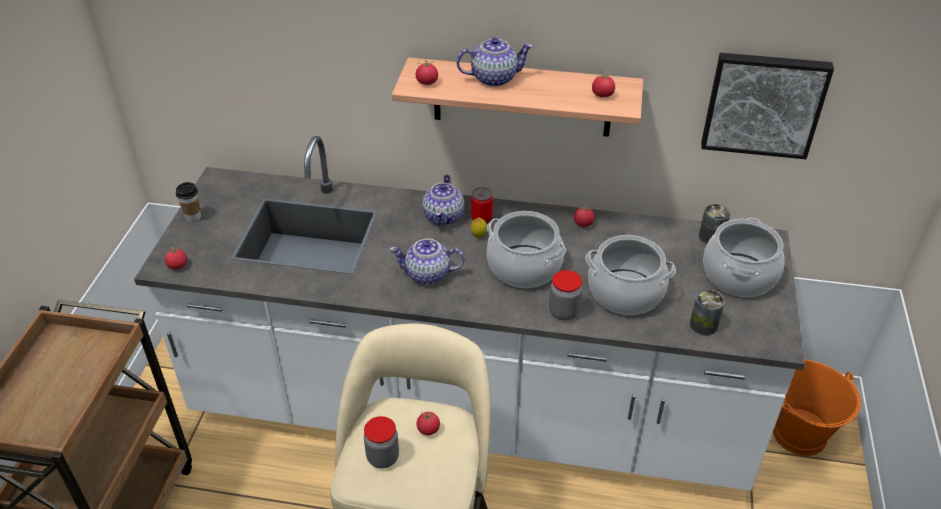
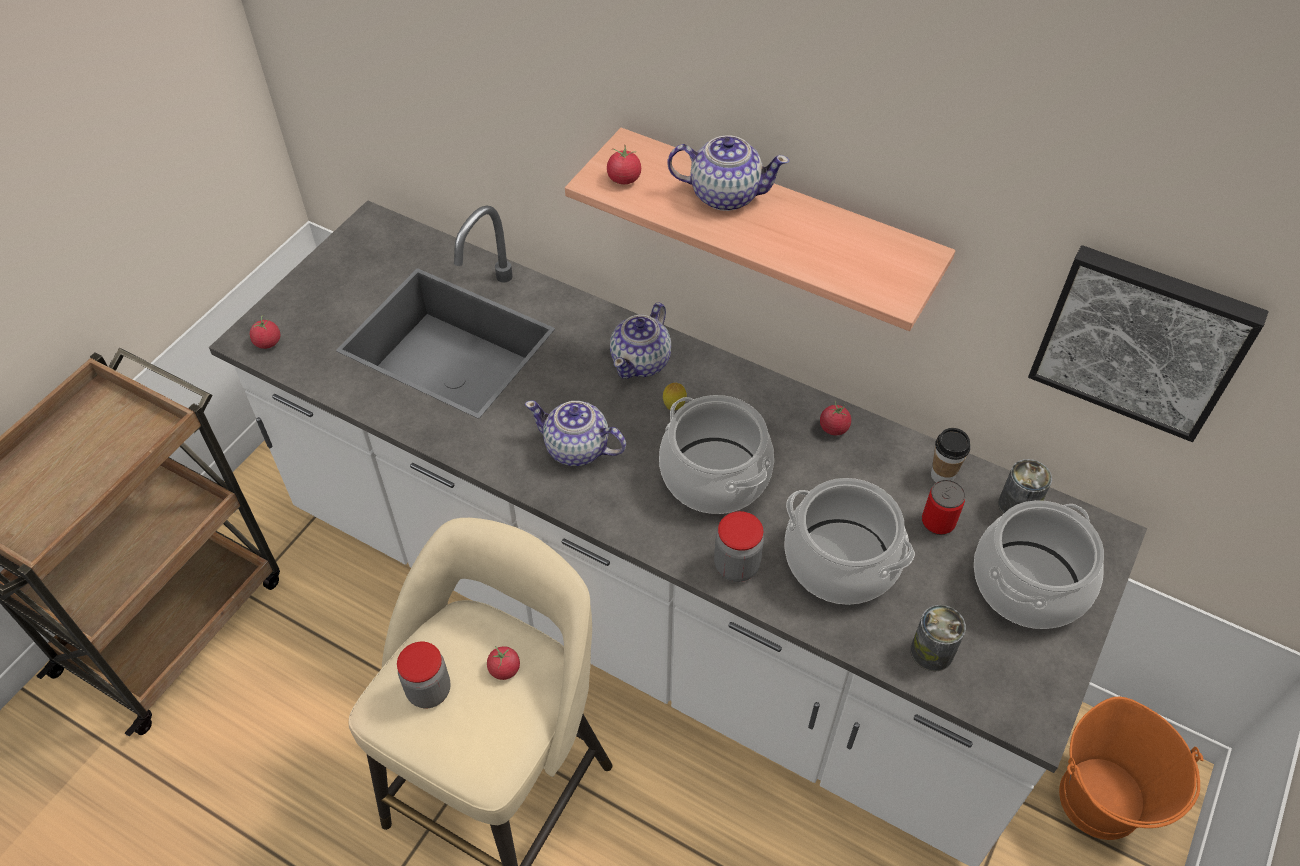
camera: 20 degrees right, 10 degrees up
(193, 217) = (318, 274): cup -> cup (942, 475)
(481, 218) = (692, 379): can -> can (938, 522)
(602, 95) = (874, 265): tomato -> none

